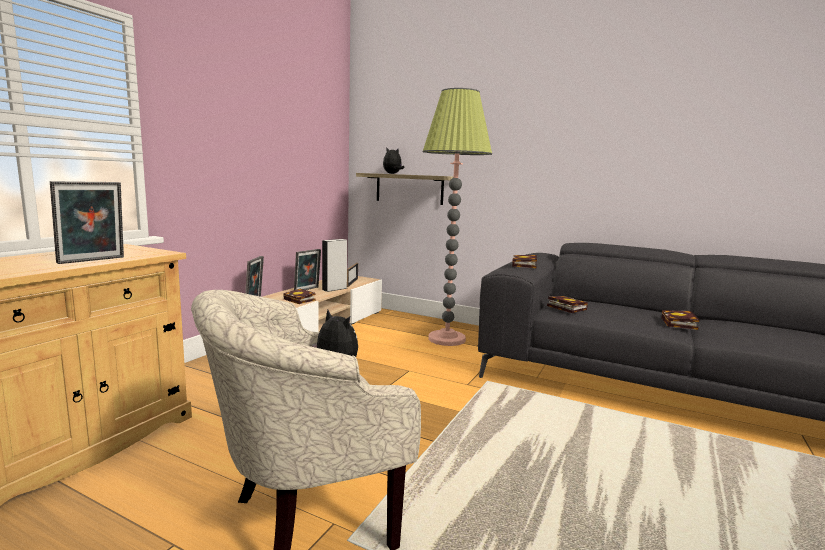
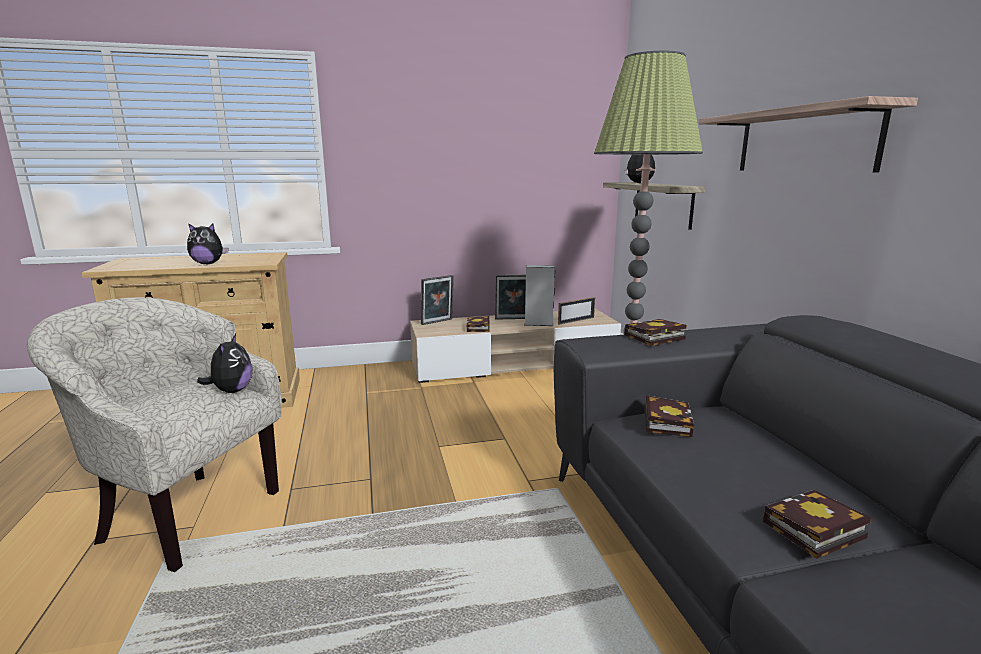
camera: 50 degrees right, 5 degrees up
(93, 260) = (208, 264): picture frame -> plush toy
(533, 151) = (804, 141): none -> shelf

